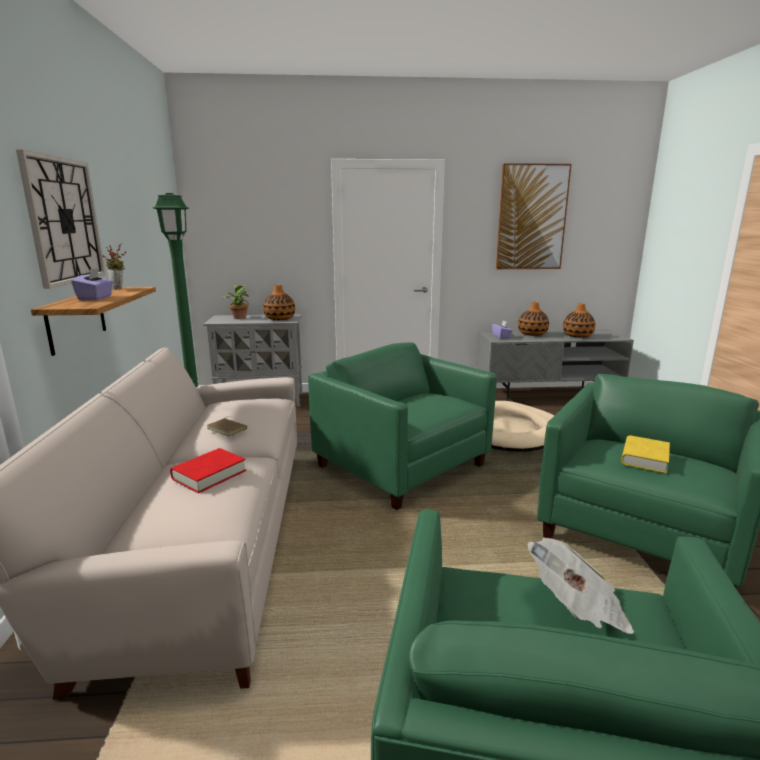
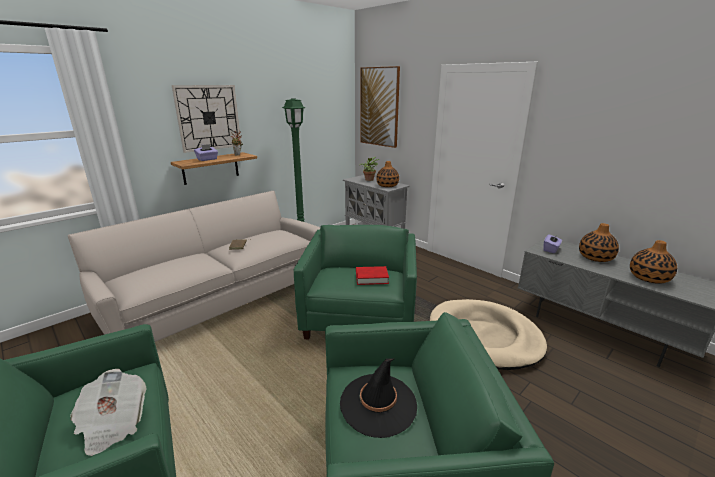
camera: 50 degrees right, 5 degrees up
(209, 475) = (182, 264): red book -> red book (371, 278)
(531, 217) = (633, 127): picture -> picture (379, 107)
(644, 458) = (378, 404): yellow book -> black hat

